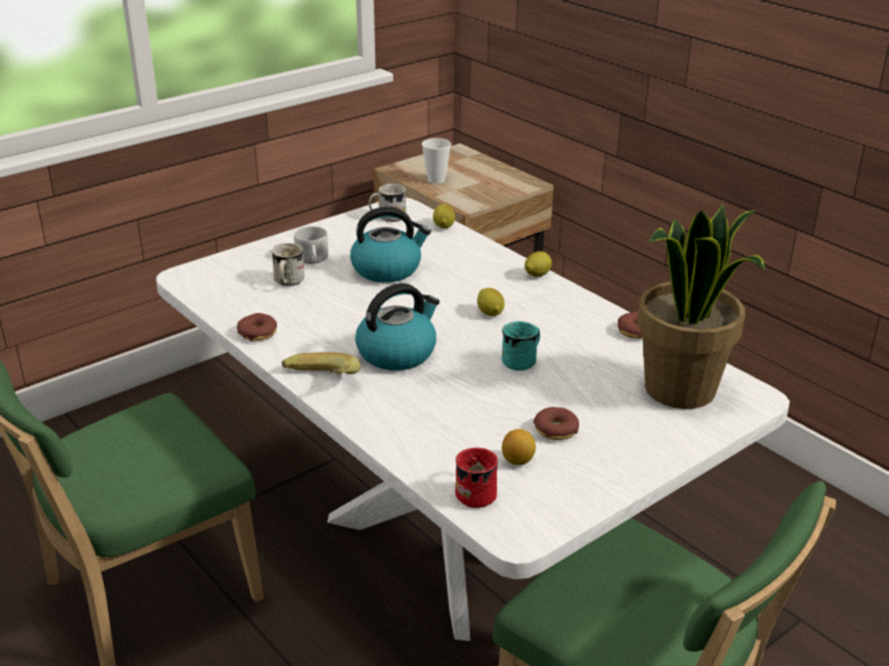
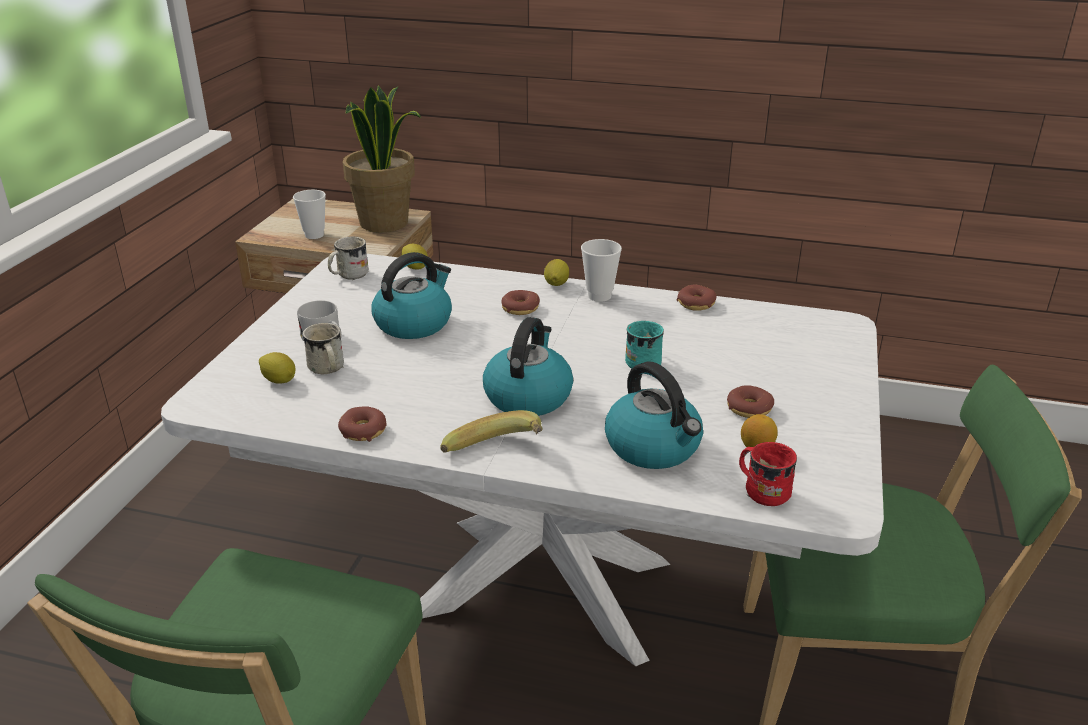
camera: 35 degrees left, 0 degrees up
(438, 426) = (654, 447): none -> kettle
(481, 285) = (520, 308): none -> donut
(490, 313) = (561, 330): lemon -> lemon (279, 380)
(560, 296) = (599, 296): none -> cup
(681, 390) = (791, 338): potted plant -> potted plant (385, 223)

